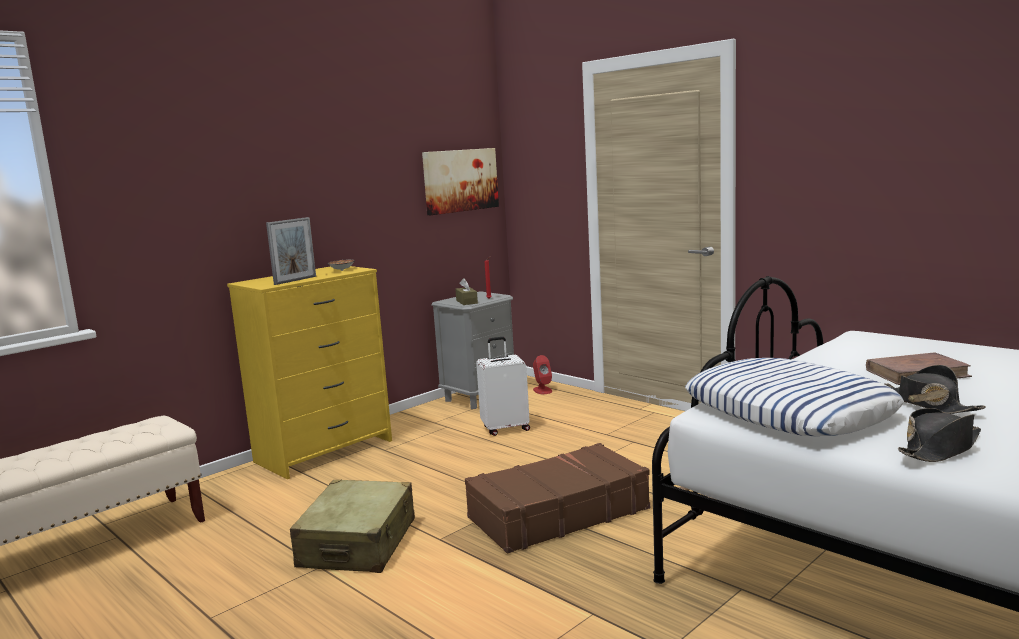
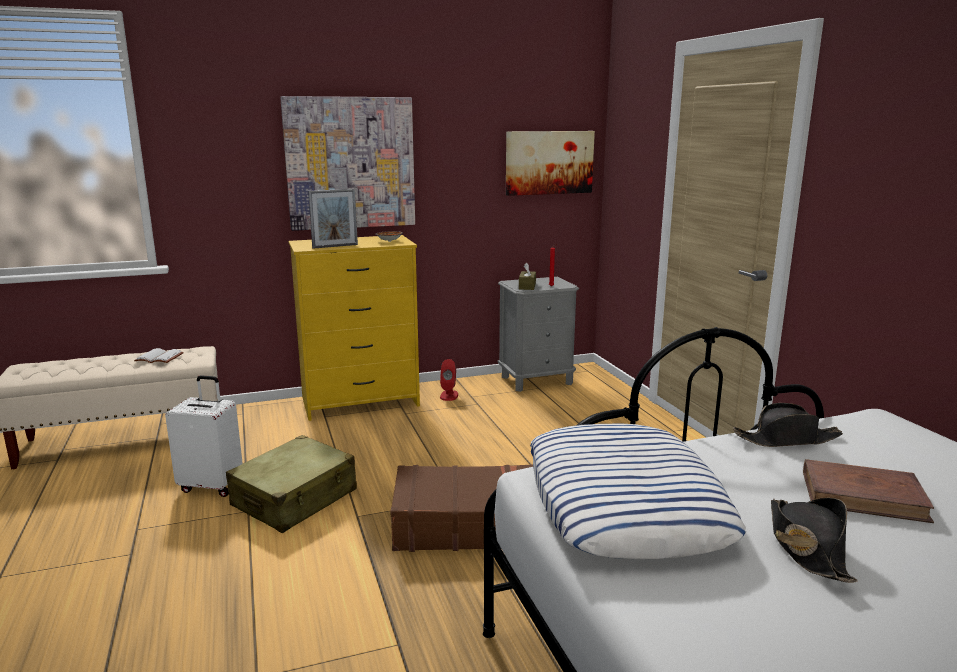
camera: 25 degrees right, 5 degrees up
(119, 435) = (160, 357): none -> white book
(283, 193) = (350, 163): none -> picture
(505, 428) = (524, 419): white suitcase -> white suitcase (212, 485)
(542, 390) = (599, 387): red speaker -> red speaker (449, 395)
(940, 449) = (717, 622): black hat -> black hat (787, 439)

